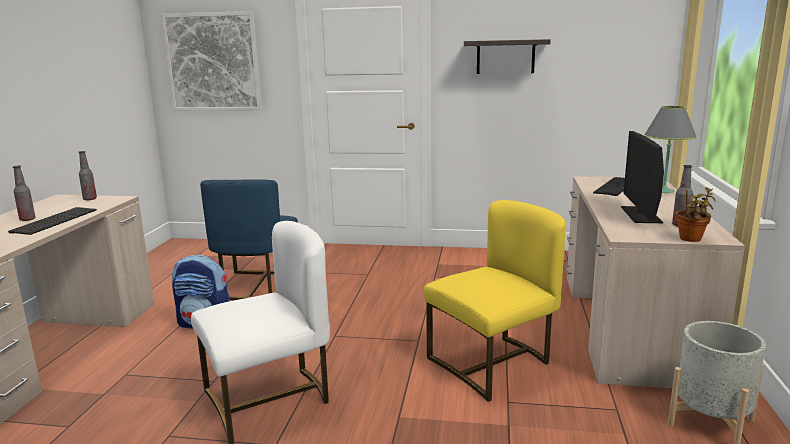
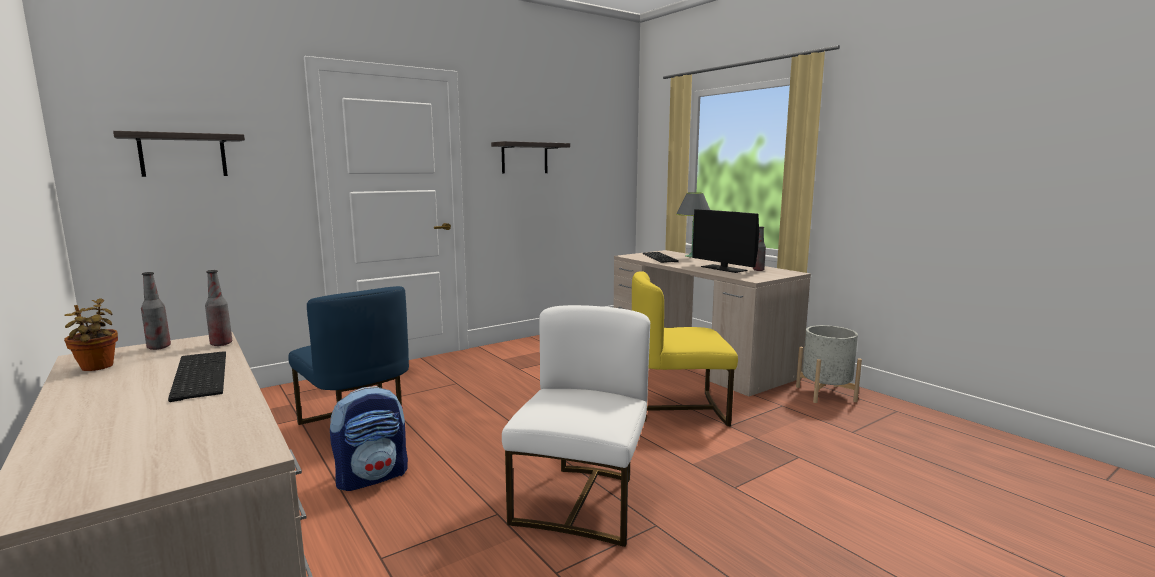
camera: 45 degrees left, 5 degrees down
(27, 219) = (136, 385): bottle -> bottle (221, 344)
(213, 62) = (183, 155): picture -> shelf
(493, 364) = (677, 409): yellow chair -> yellow chair turned 105 degrees counterclockwise
(691, 239) = (784, 275): potted plant -> potted plant (97, 367)

